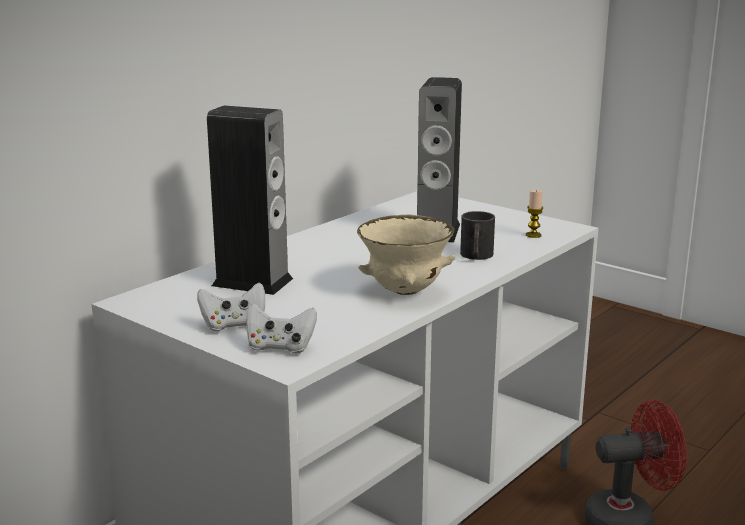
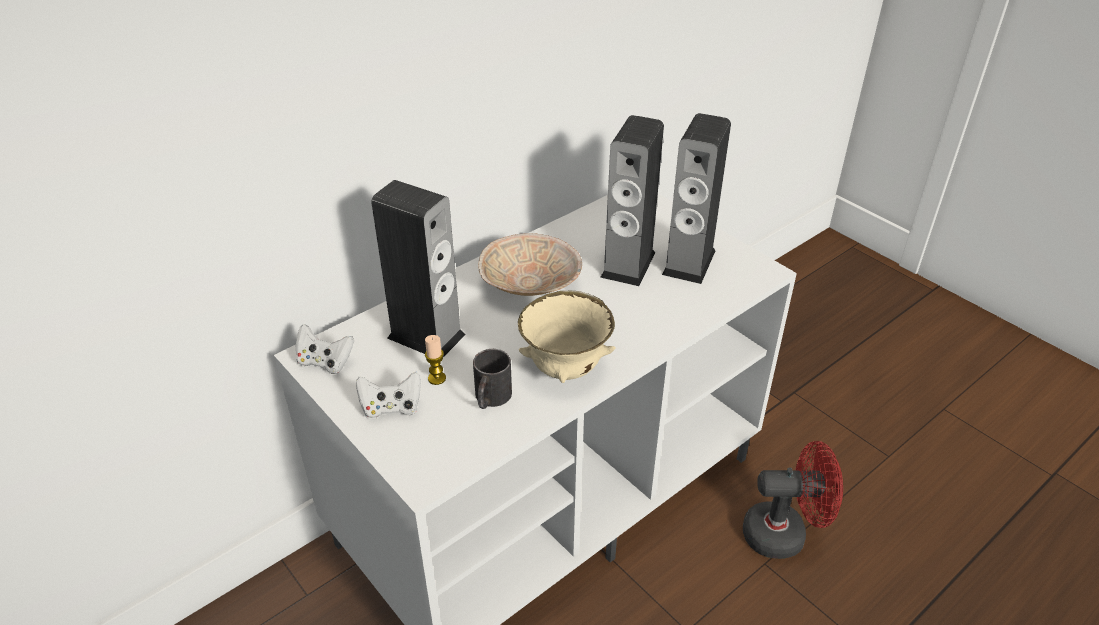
camera: 10 degrees right, 20 degrees up
(280, 347) = (423, 451): white game controller -> white game controller (325, 362)
(347, 248) = (531, 285): none -> beige bowl
(476, 256) = (653, 314): black mug -> black mug (490, 399)
(495, 227) = (689, 262): none -> speaker
(533, 235) = (724, 281): candle -> candle (437, 378)

